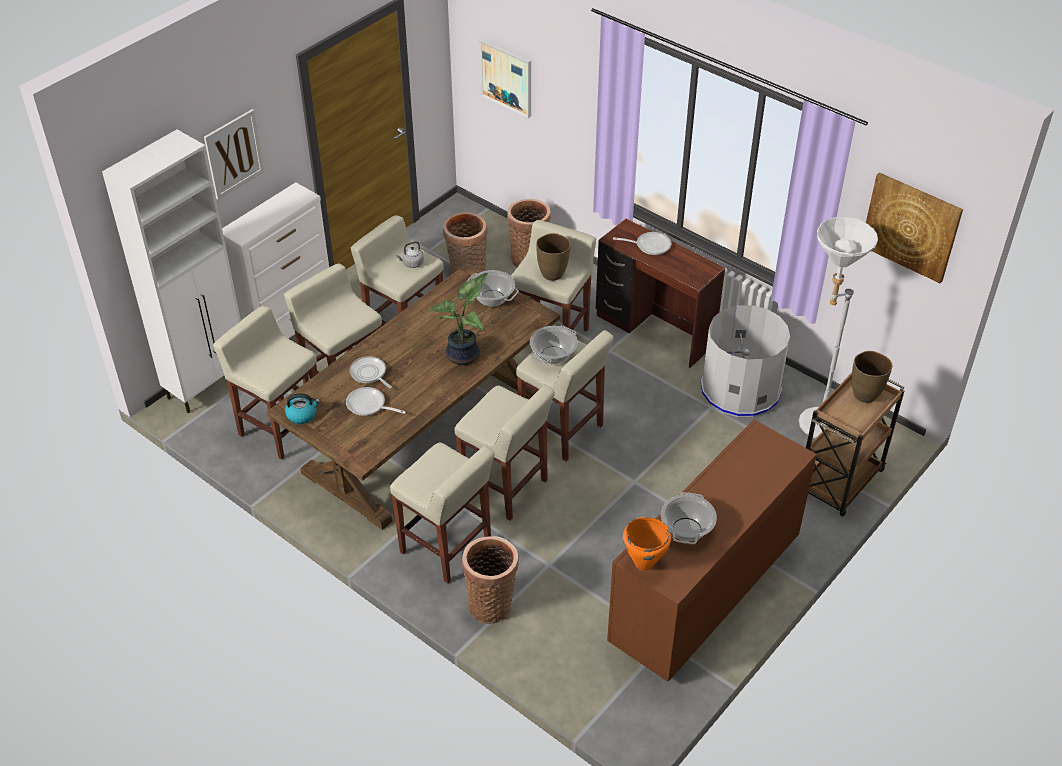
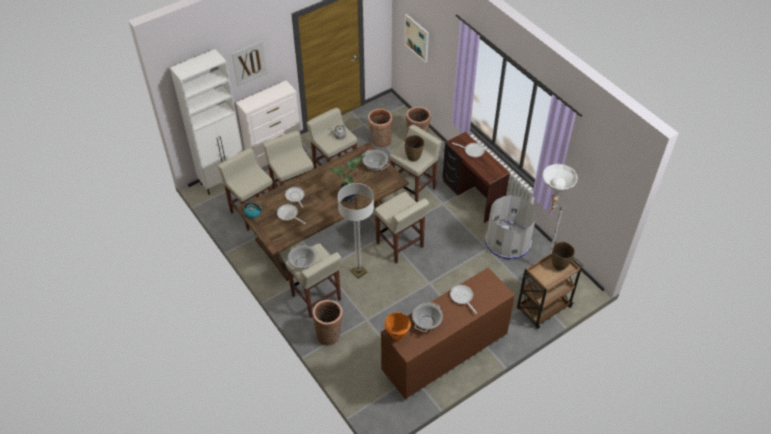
camera: 15 degrees right, 5 degrees up
(505, 488) = (358, 271): beige stool -> floor lamp
(553, 355) = (396, 206): cooking pot -> cooking pot (302, 263)
(731, 477) = (462, 297): none -> frying pan
(911, 226) = (602, 176): picture -> none

